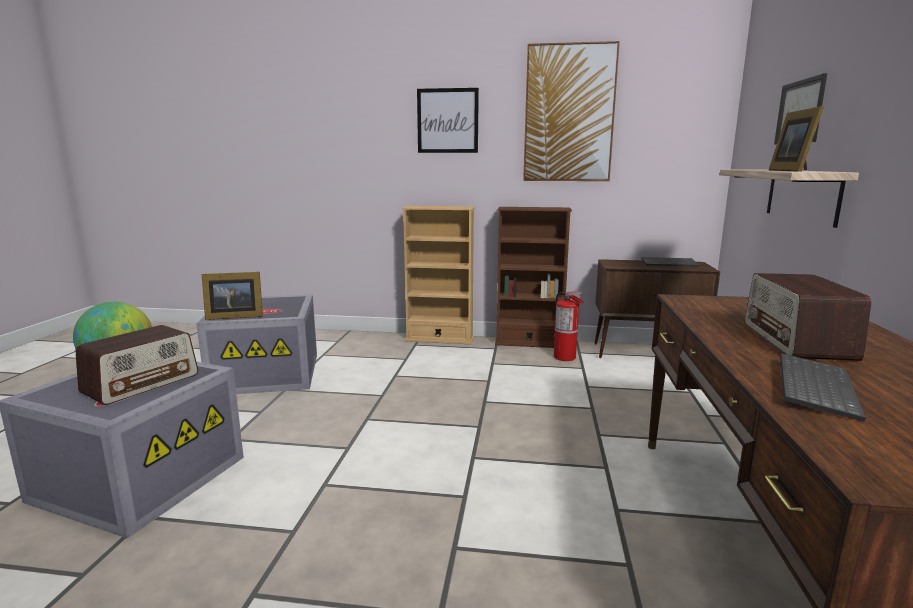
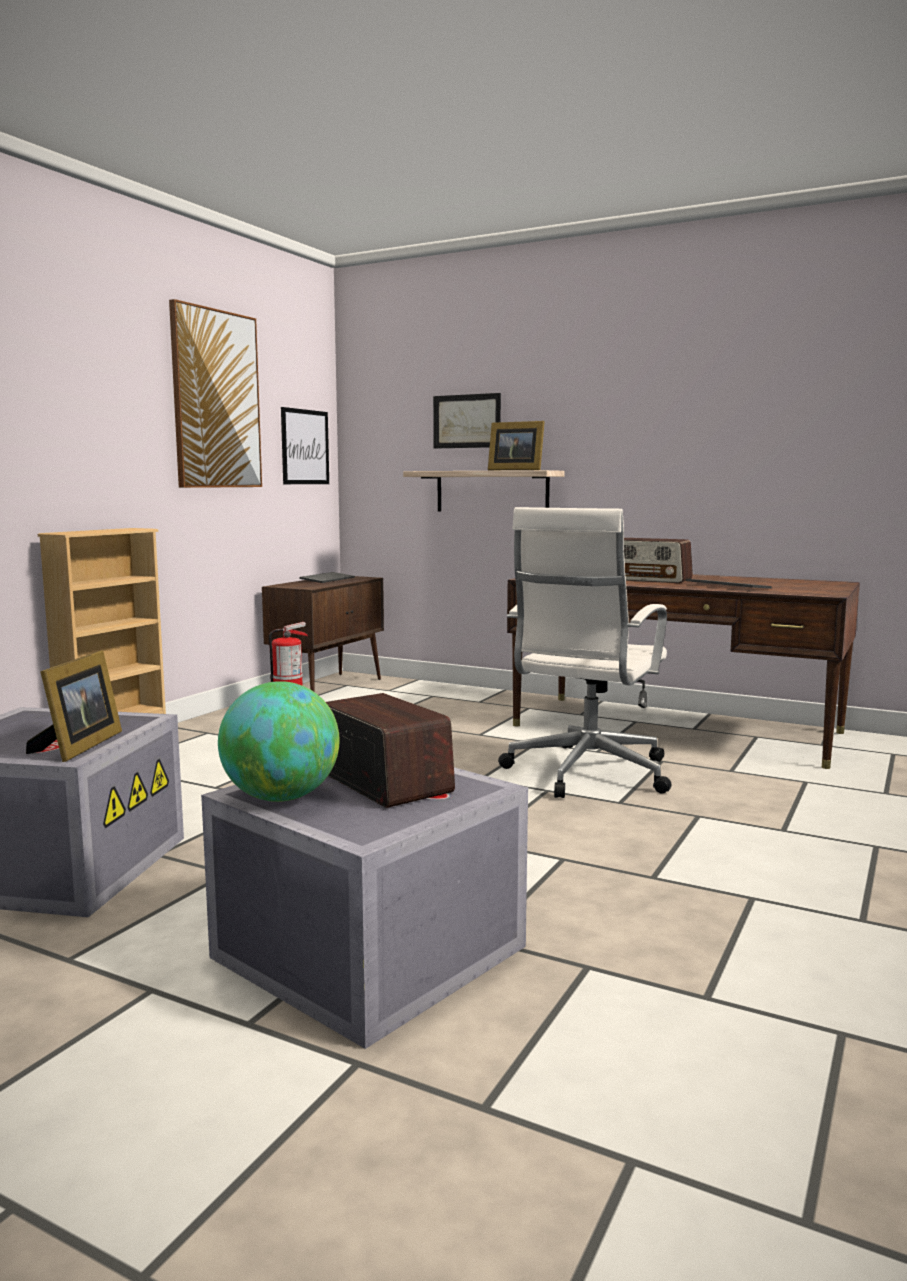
camera: 70 degrees left, 5 degrees down
(447, 121) = (82, 393): picture -> picture (305, 447)
(529, 343) = (217, 717): brown bookcase -> none
(531, 512) = (586, 773): none -> white office chair

